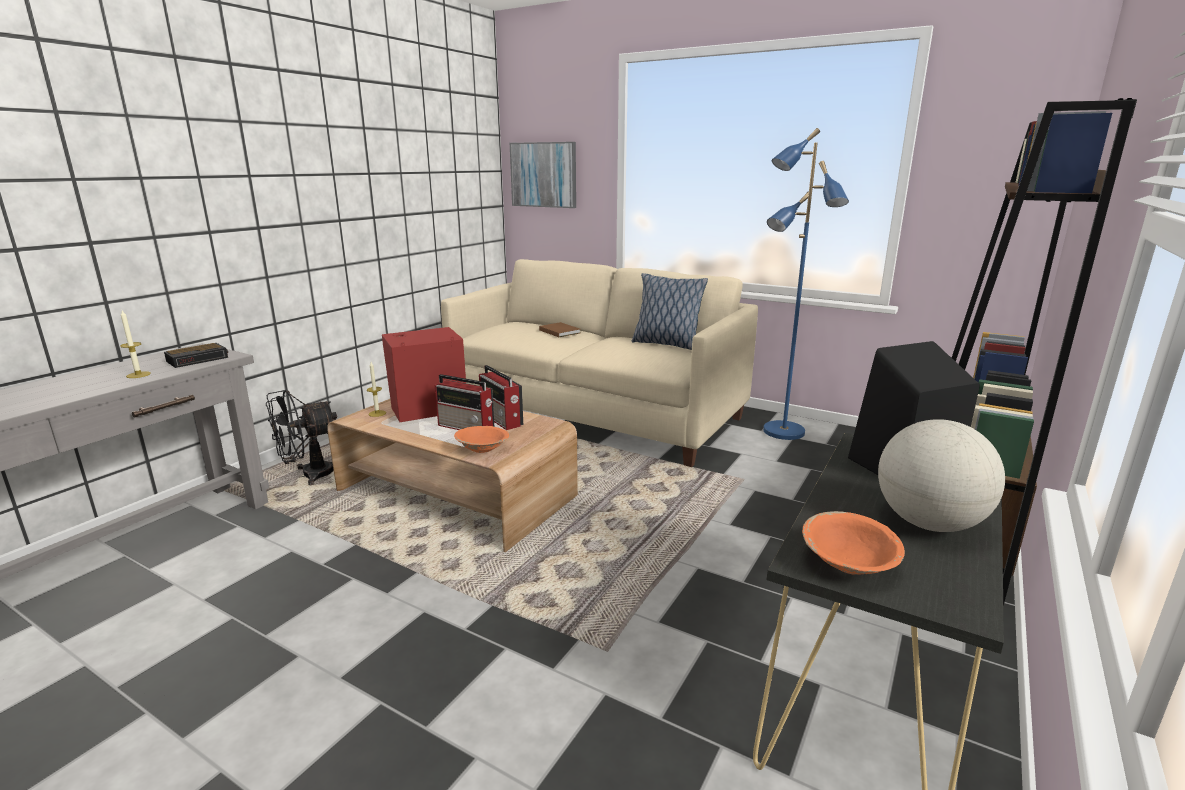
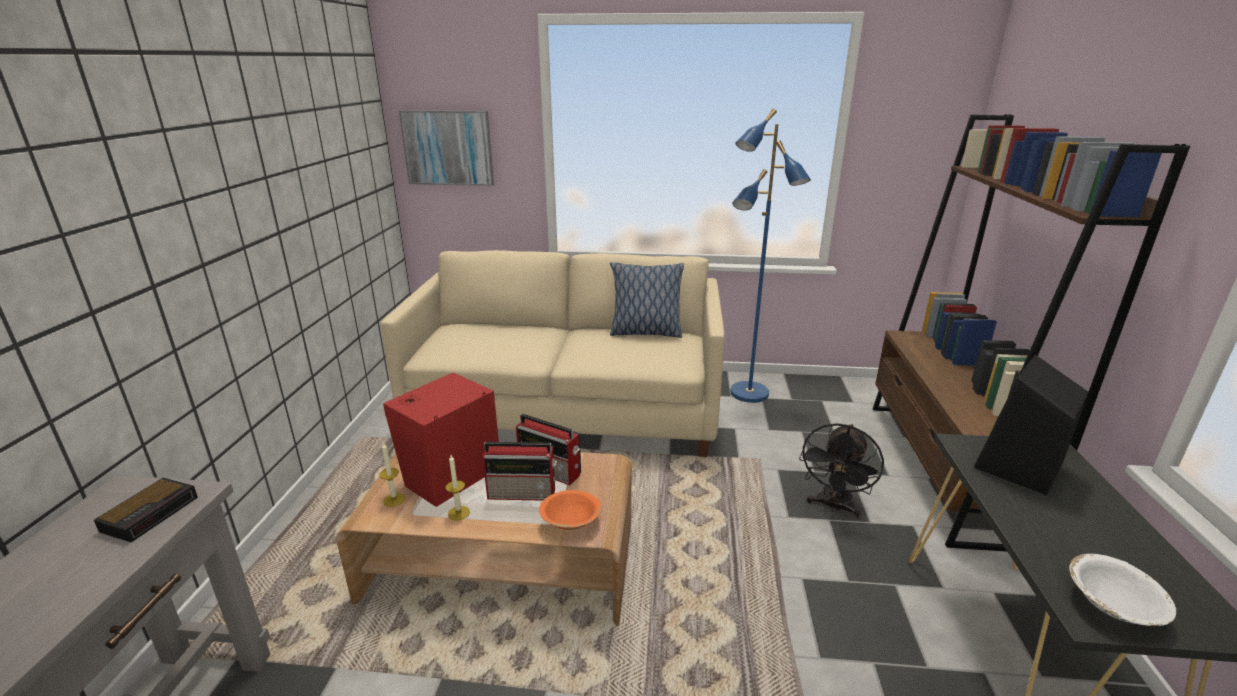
camera: 25 degrees left, 5 degrees up
(138, 375) = (81, 576): candle -> candle (458, 513)
(309, 476) = (295, 592): black fan -> black fan (833, 506)
(559, 331) = (523, 333): brown book -> none
(848, 563) = (1112, 606): orange bowl -> white bowl
(928, 523) = (1104, 532): globe -> none

